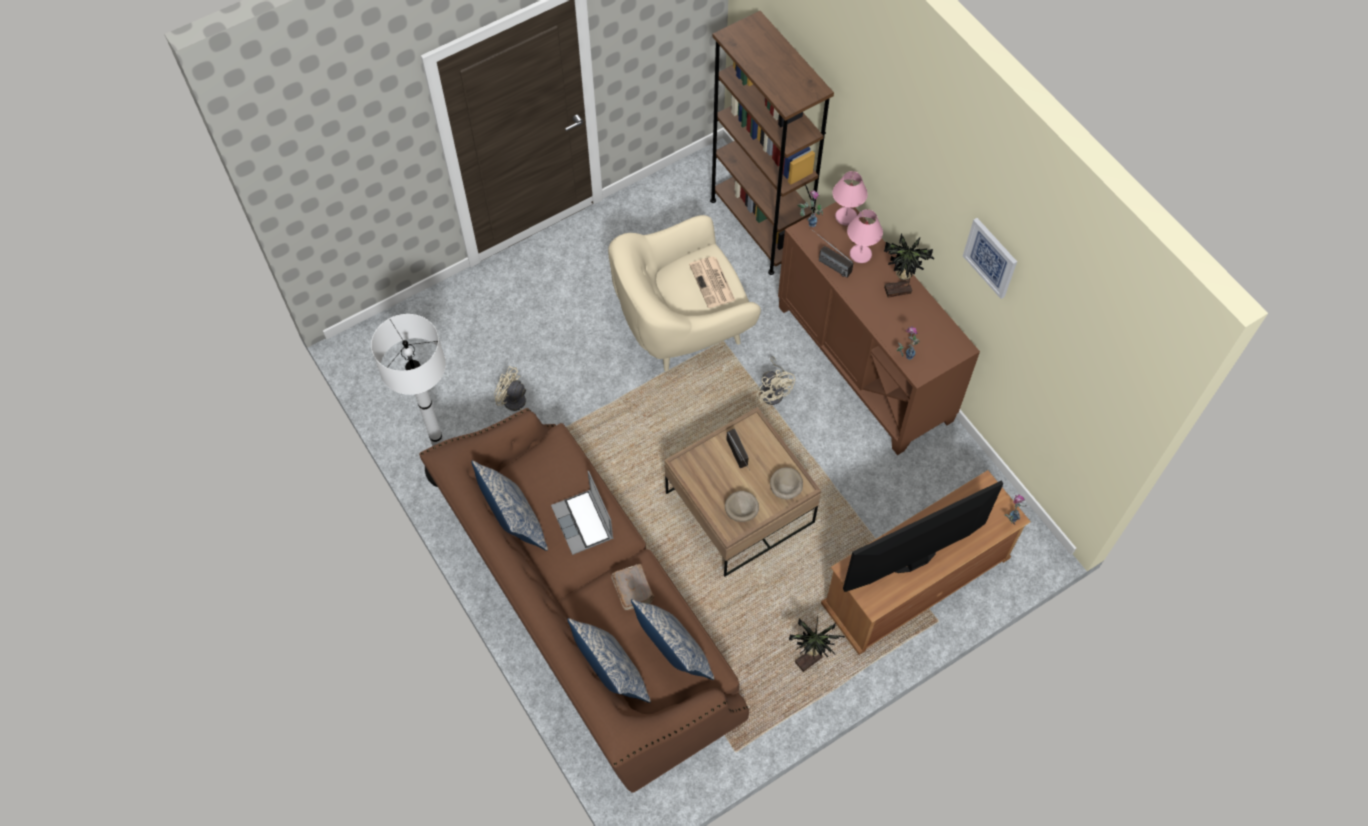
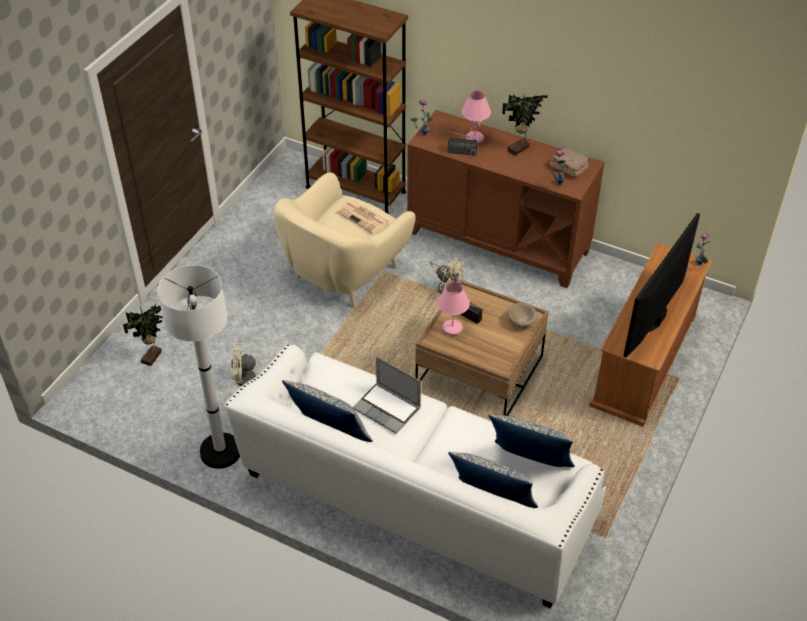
camera: 30 degrees left, 15 degrees down
(588, 614) = (417, 499): brown sofa -> white sofa
(633, 589) = (463, 435): brown book -> brown book (568, 167)
(742, 512) = (501, 351): beige bowl -> none
(810, 661) = (611, 448): potted plant -> potted plant (153, 357)
(845, 217) = (445, 121): pink table lamp -> pink table lamp (452, 328)
(991, 257) = (598, 65): picture -> none

